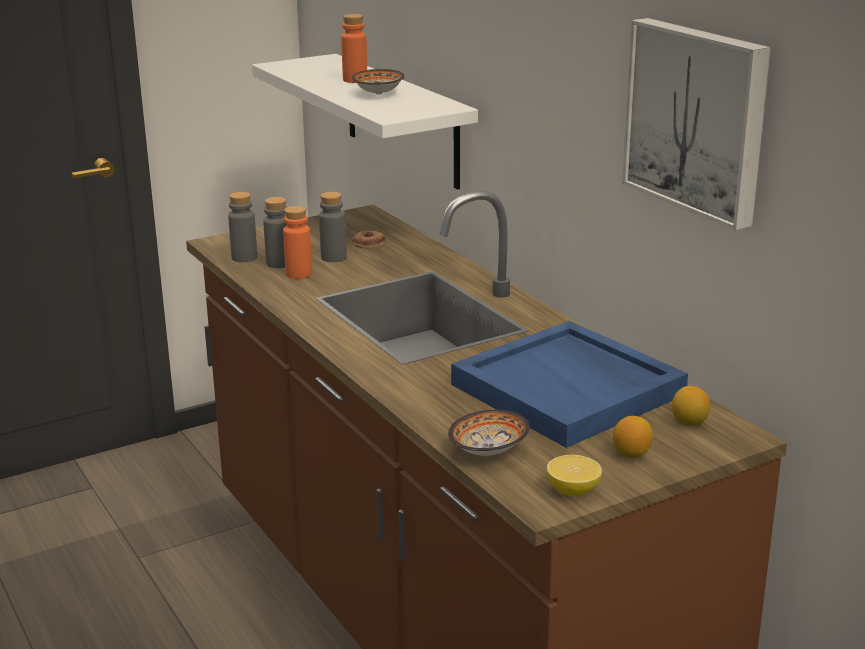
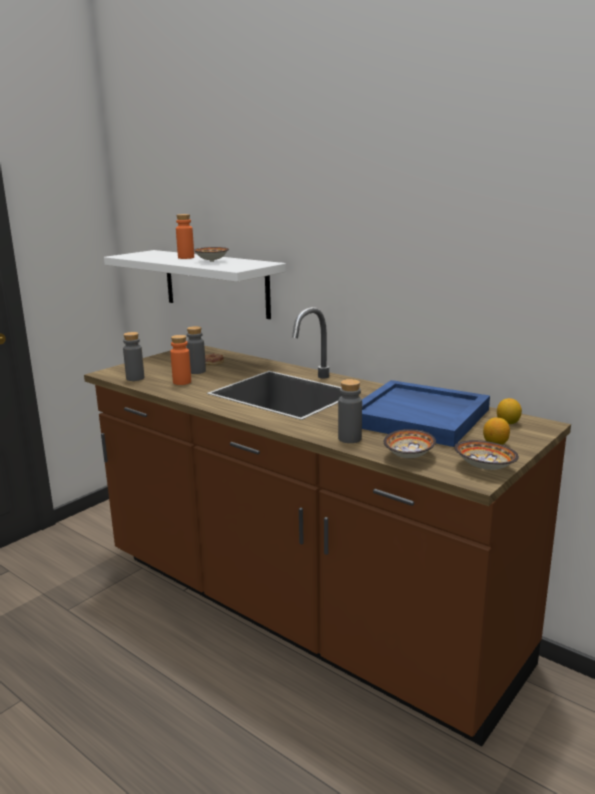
camera: 20 degrees left, 5 degrees down
(279, 263) = (163, 378): grey bottle -> grey bottle (349, 439)
(573, 491) = (485, 468): lemon -> bowl
(698, 119) = (481, 232): picture -> none

